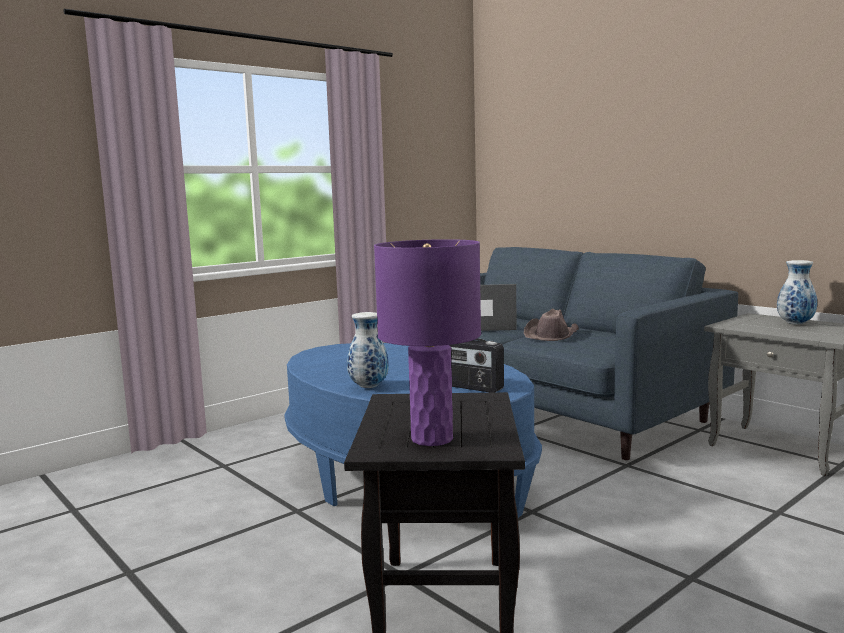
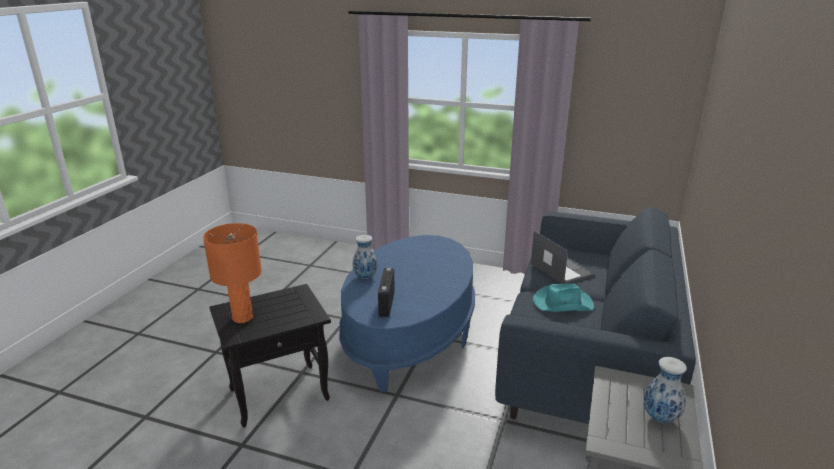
camera: 60 degrees right, 15 degrees up
(431, 439) = (242, 317): purple table lamp -> orange table lamp
(551, 335) = (562, 303): brown hat -> turquoise hat

